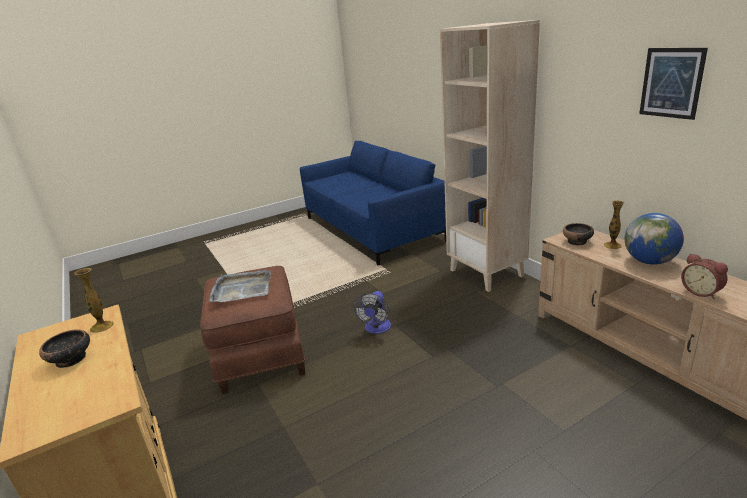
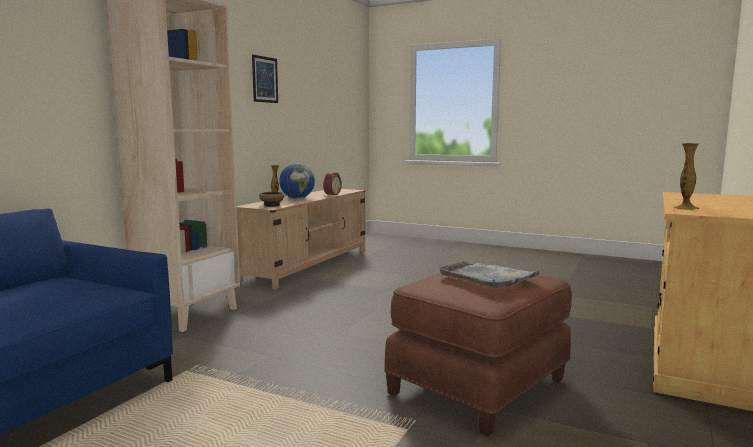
camera: 125 degrees left, 15 degrees down
(71, 359) = (716, 204): bowl -> none
(376, 329) = (355, 339): fan -> none

